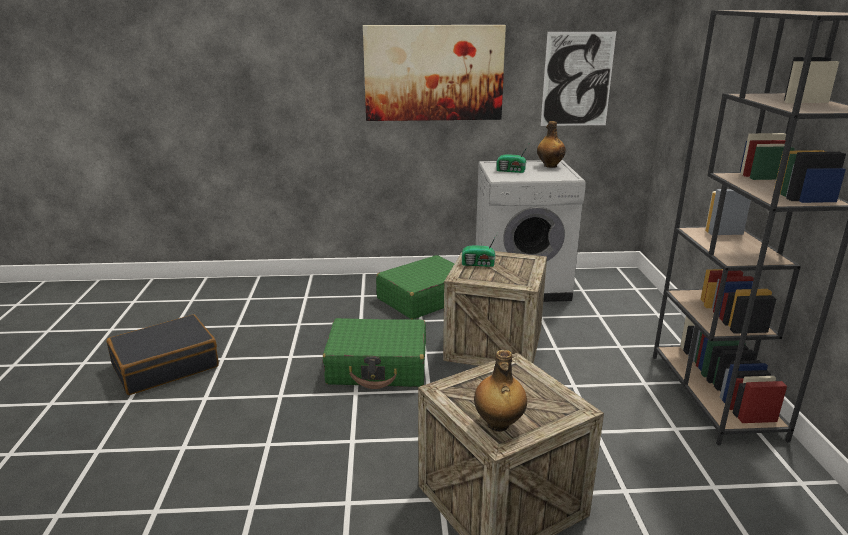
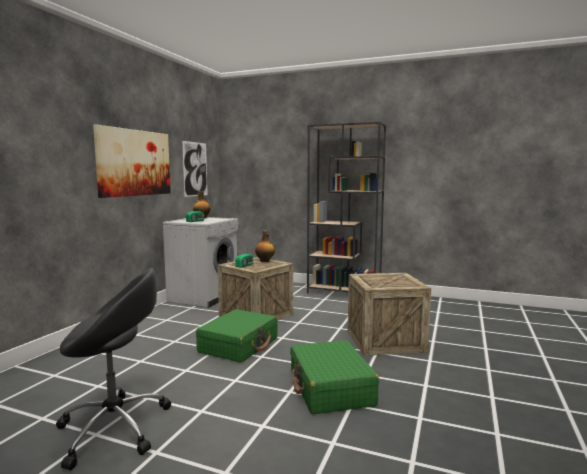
camera: 65 degrees left, 15 degrees down
(165, 366) = (117, 427): black suitcase -> black office chair
(424, 298) = (175, 319): green suitcase -> green suitcase (330, 388)
(498, 424) = (405, 284): bottle -> bottle (265, 261)

